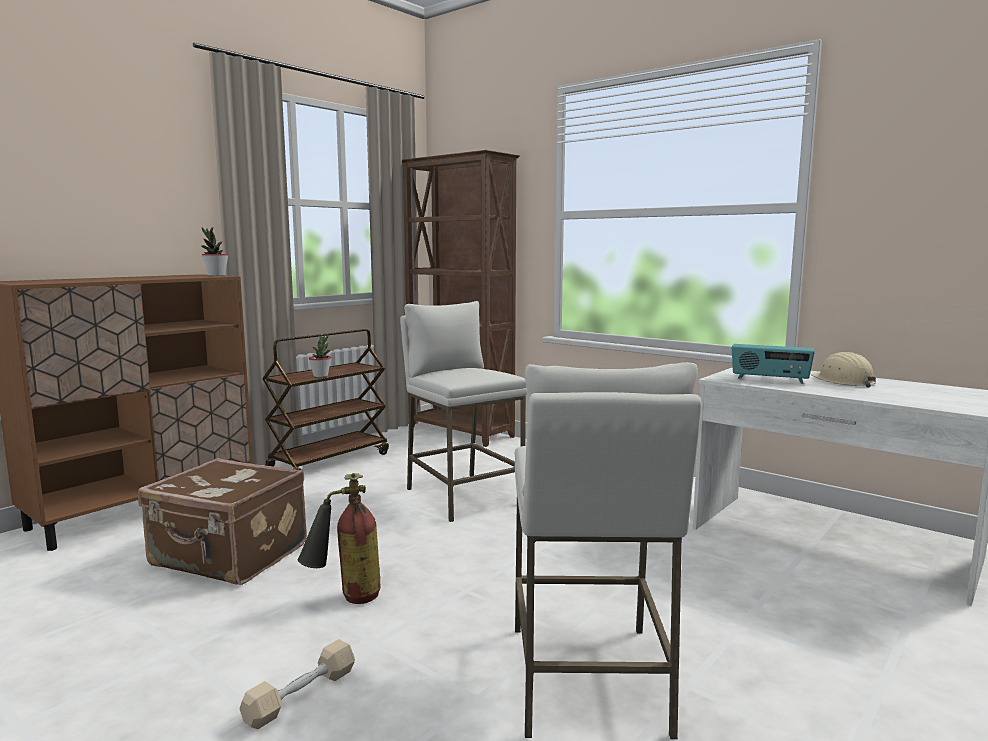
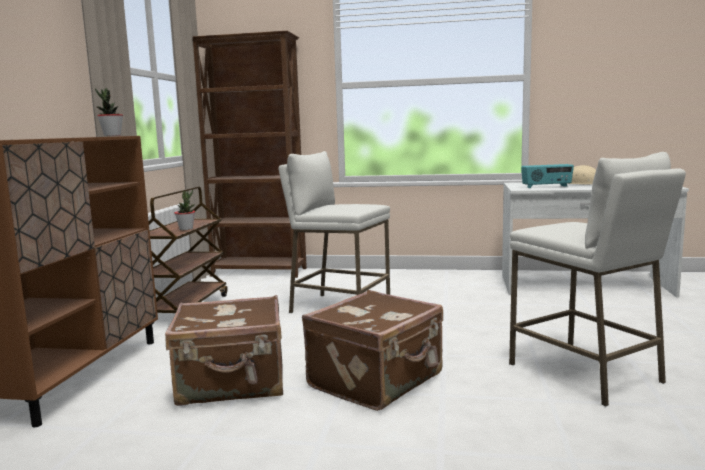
camera: 30 degrees left, 0 degrees up
(301, 695) = (453, 434): beige dumbbell -> none
(345, 599) = (377, 381): fire extinguisher -> brown suitcase

